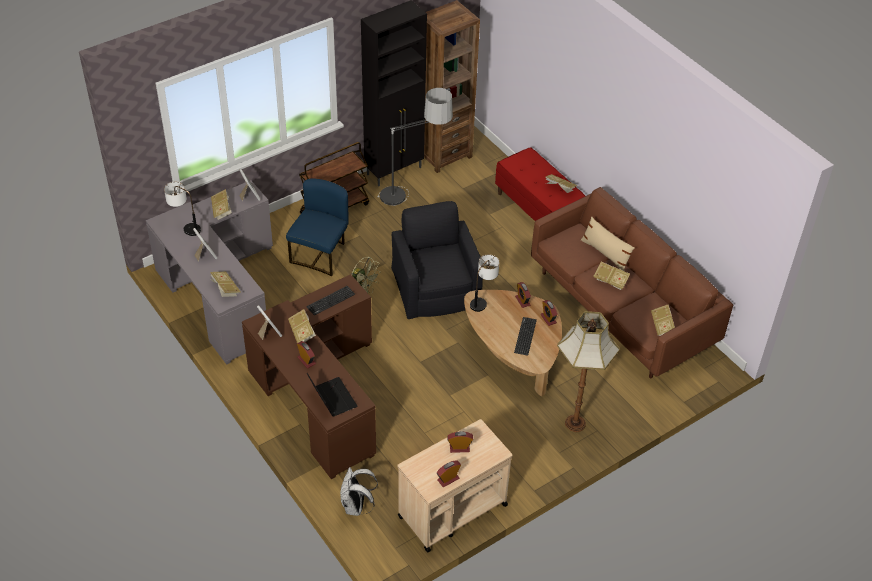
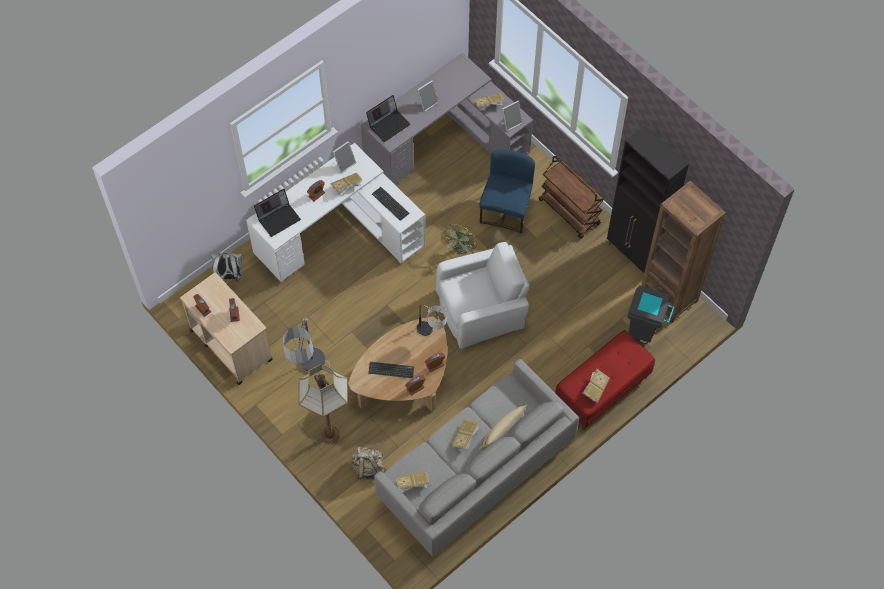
camera: 85 degrees right, 15 degrees up
(185, 226) = (459, 82): table lamp -> none
(225, 289) = (388, 124): book -> laptop
(316, 395) = (339, 231): brown desk -> white desk
(321, 254) = (506, 210): blue chair -> blue chair turned 90 degrees counterclockwise
(413, 199) = (596, 277): floor lamp -> floor lamp (311, 380)
(435, 285) = (481, 308): black armchair -> white armchair
(480, 175) = (644, 333): none -> grey trash can
(615, 394) = (368, 468): none -> beige backpack
(621, 310) = (474, 472): brown sofa -> grey sofa

